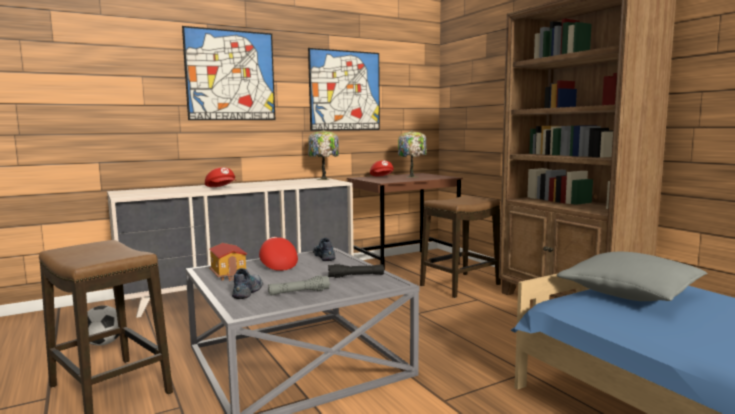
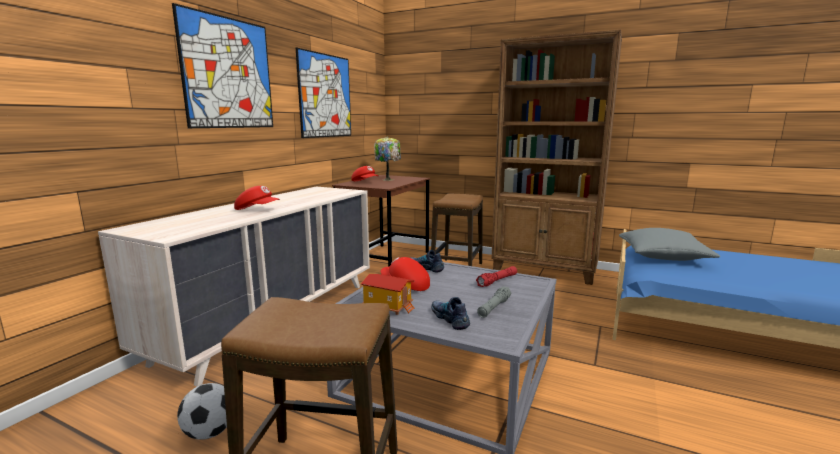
camera: 35 degrees left, 5 degrees up
(324, 179) = (325, 188): table lamp -> none
(356, 276) = (497, 281): black flashlight -> red flashlight

